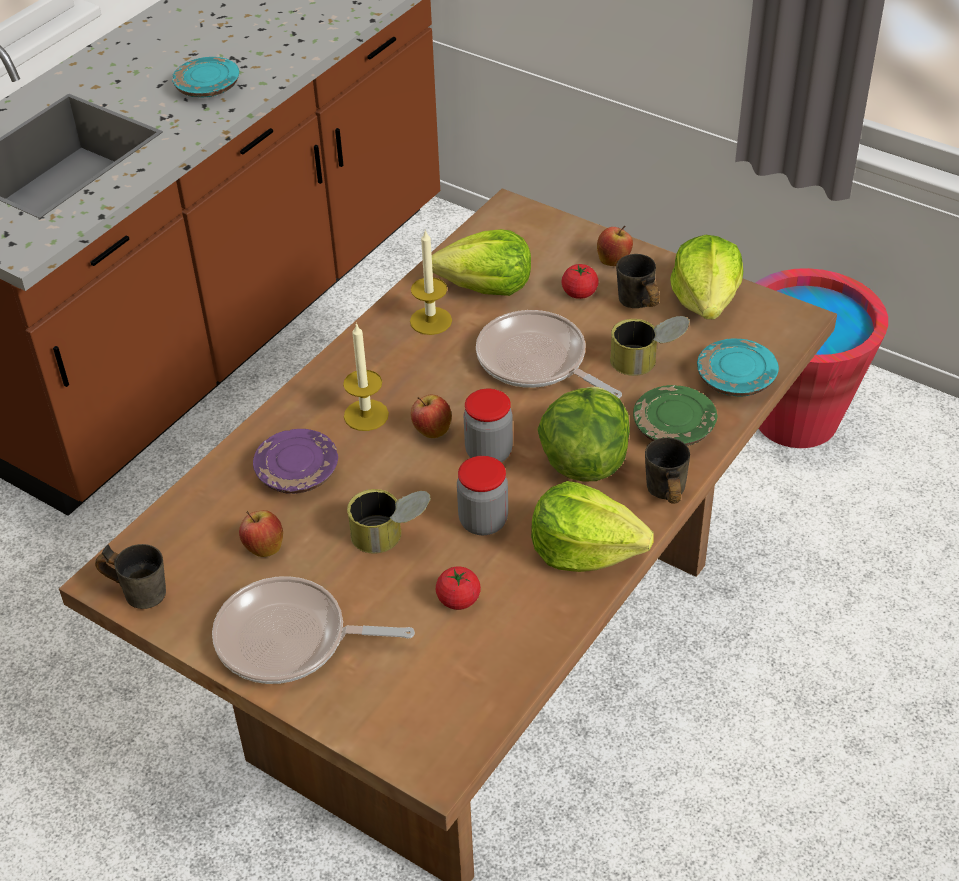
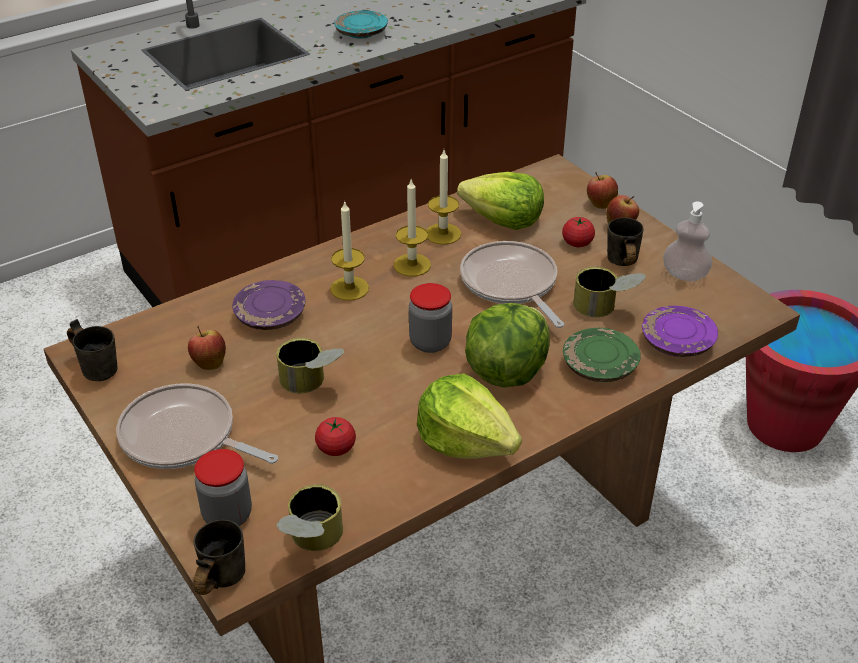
camera: 20 degrees right, 5 degrees down
(418, 368) = (412, 265): none -> candle
(431, 431) = (394, 314): apple -> apple (600, 204)
(483, 521) = (393, 393): jar -> jar (227, 515)
(492, 707) = (311, 543): none -> can
(662, 495) = (558, 416): grey mug -> grey mug (216, 580)
(706, 300) = (684, 274): lettuce -> soap dispenser
(735, 379) = (677, 342): turquoise plate -> purple plate

